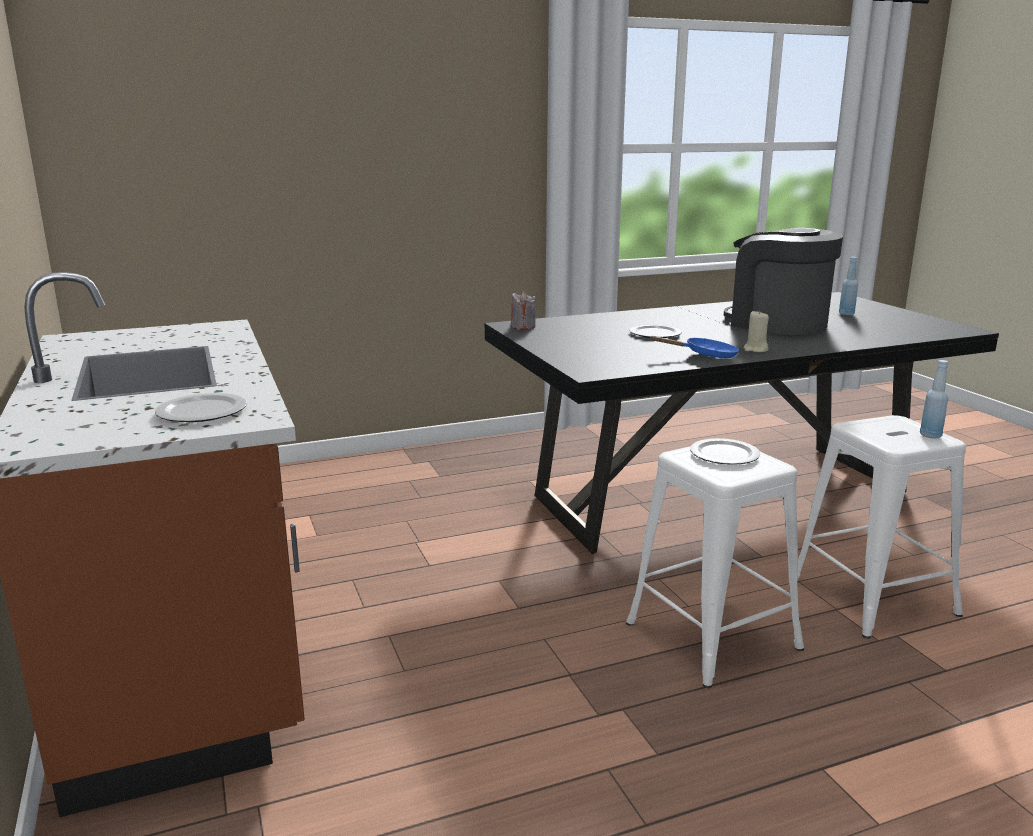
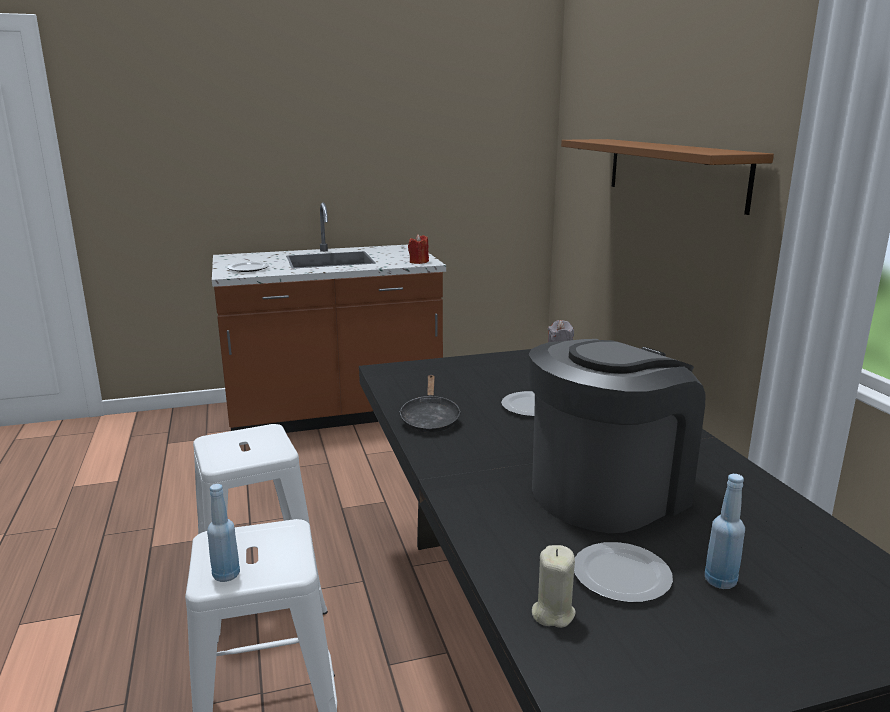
camera: 95 degrees right, 0 degrees up
(218, 328) = (418, 262): none -> red candle
(359, 154) = (673, 172): none -> brown shelf
(705, 355) = (430, 419): blue frying pan -> black frying pan
(724, 454) = (256, 446): plate -> plate (623, 576)
(755, 349) = (451, 449): beige candle -> beige candle (553, 613)

